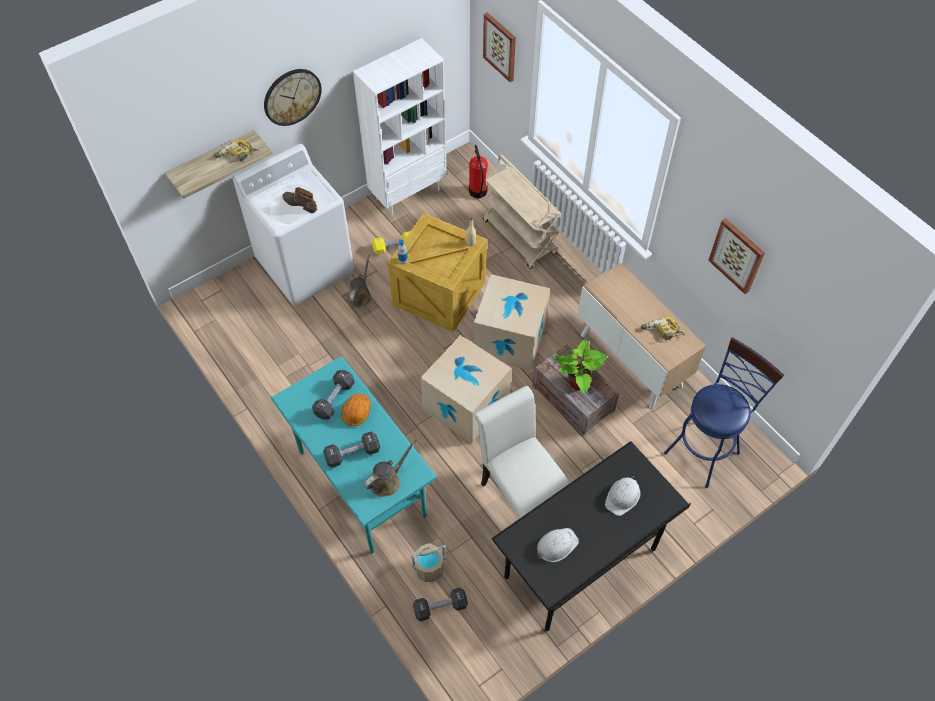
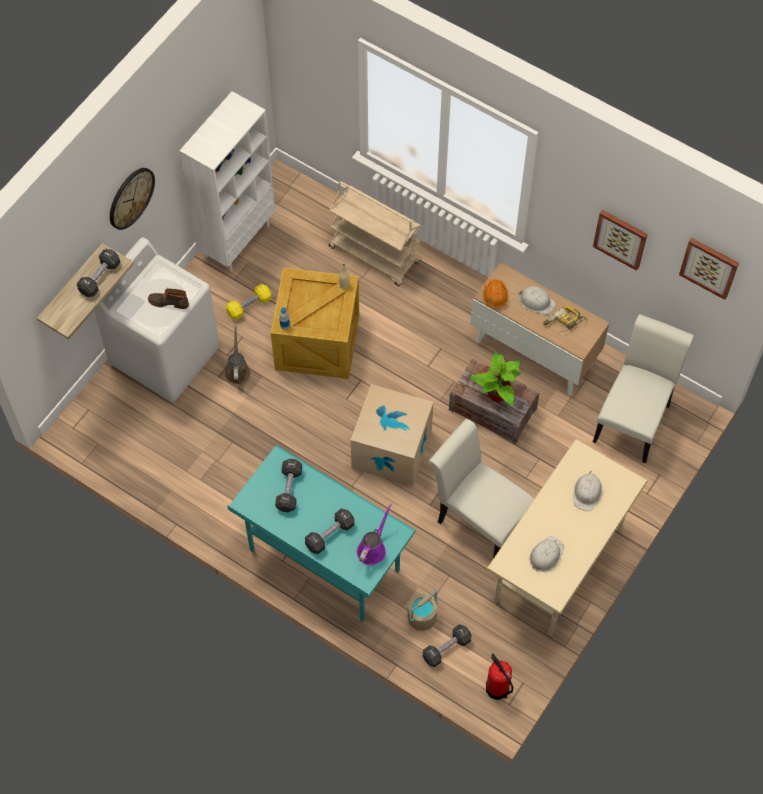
camera: 20 degrees left, 5 degrees up
(236, 156) = (100, 278): power drill -> black dumbbell
(356, 412) = (315, 494): orange hard hat -> orange hard hat (495, 296)
(387, 481) = (372, 548): brown watering can -> purple watering can
(478, 191) = (310, 215): fire extinguisher -> fire extinguisher (497, 688)
(500, 46) = (313, 75): picture -> picture (709, 267)
(510, 339) = (408, 368): cardboard box -> none
(580, 564) = (558, 566): black desk -> beige desk
(642, 306) = (536, 301): none -> white hard hat
(705, 448) = (634, 418): blue stool -> white chair

